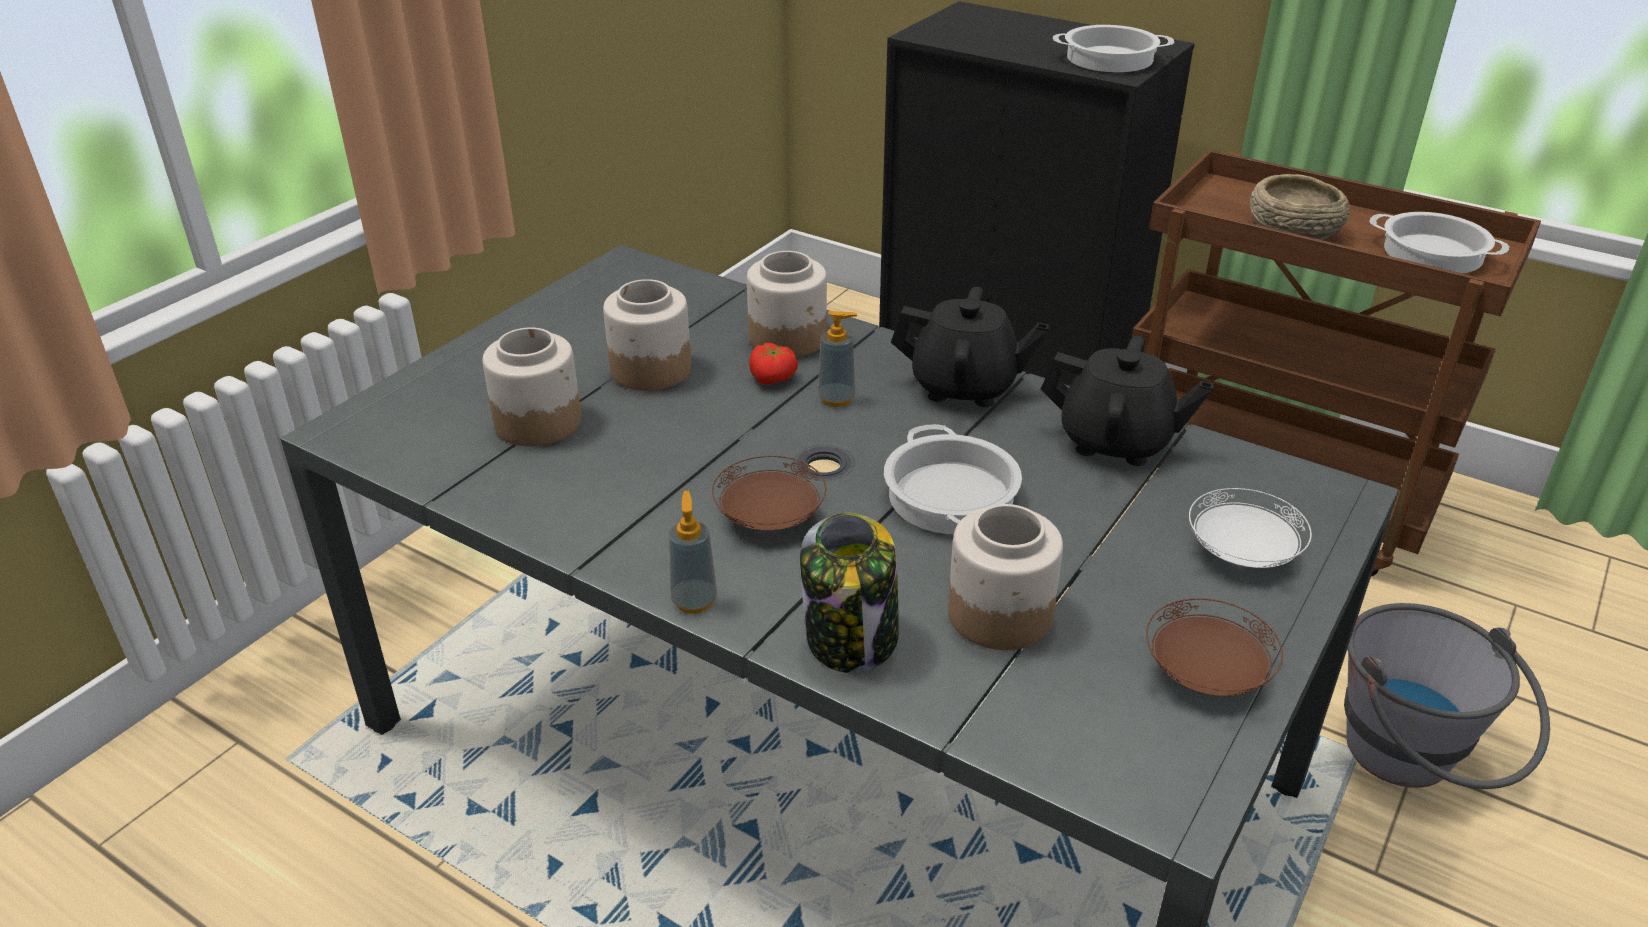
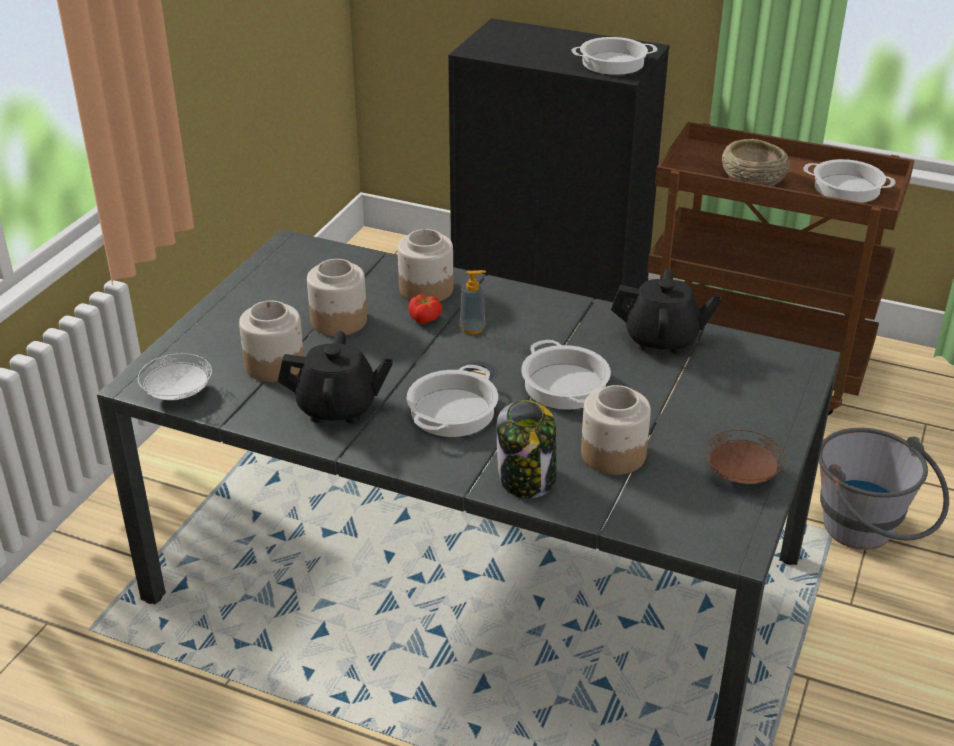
camera: 10 degrees left, 0 degrees up
(694, 601) = (422, 467): soap dispenser -> none
(769, 519) = (453, 412): brown plate -> cooking pot
(964, 387) = (555, 312): black teapot -> black teapot (338, 408)
(1242, 554) = (752, 402): white plate -> white plate (178, 393)

